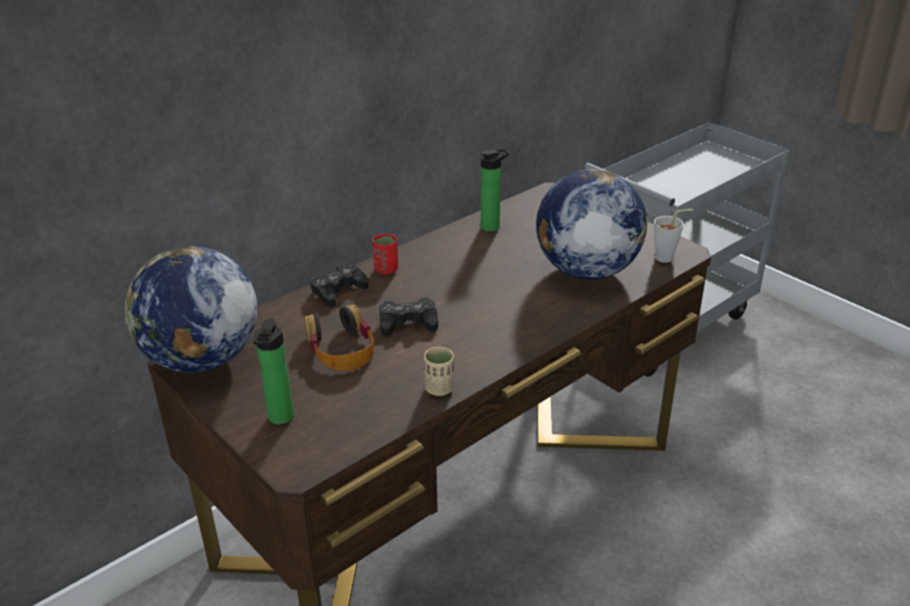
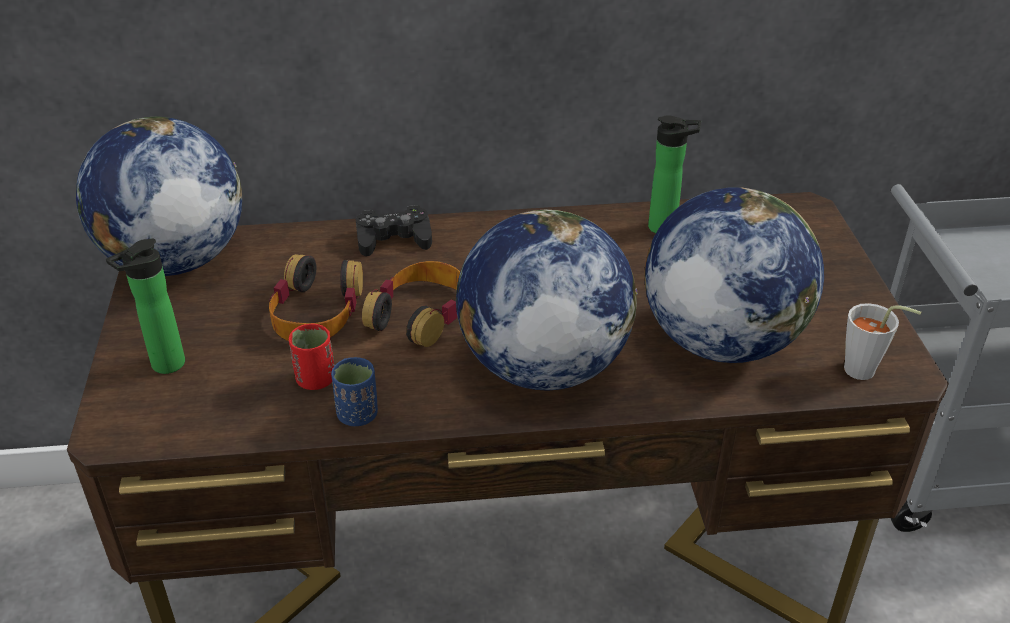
camera: 35 degrees right, 5 degrees up
(386, 269) = (474, 234): red cup -> red cup (315, 380)
(408, 323) = (420, 313): black game controller -> headphones
(439, 389) = (357, 415): beige cup -> blue cup
(511, 321) = (542, 367): none -> globe

